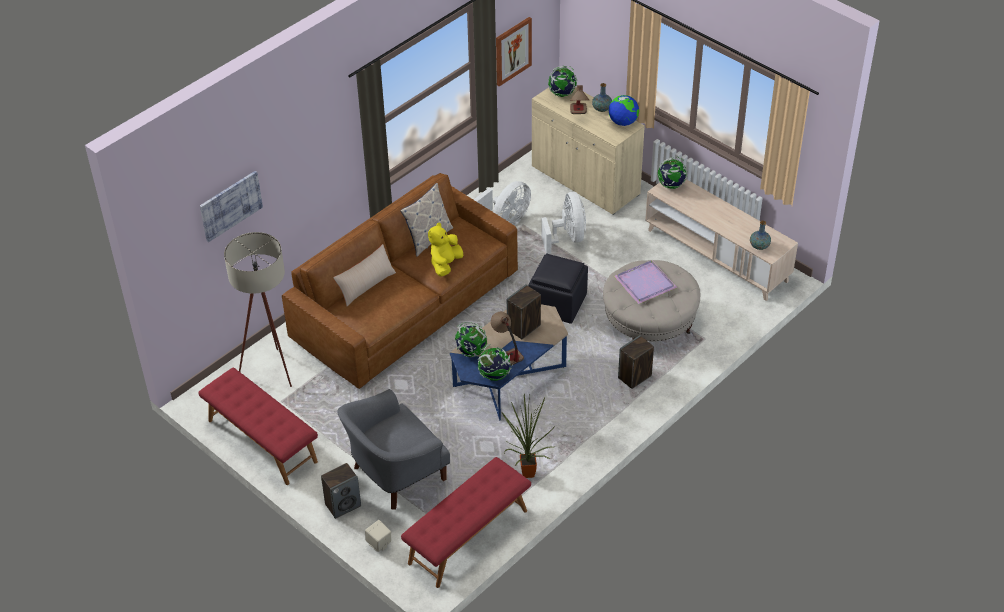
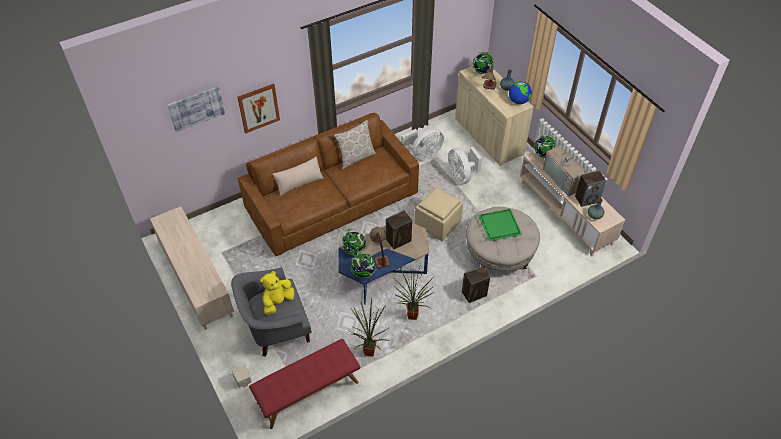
camera: 15 degrees right, 5 degrees up
(261, 441) = (196, 279): red bench -> beige tv stand
(273, 374) = (224, 231): beige floor lamp -> none
(343, 505) = (230, 343): speaker -> speaker (587, 199)
(445, 264) = (359, 179): yellow plush toy -> yellow plush toy (278, 302)
(512, 51) = (450, 33): picture -> picture (258, 108)
(558, 303) = (438, 224): black ottoman -> beige ottoman
(566, 422) = (412, 318): none -> potted plant
(567, 238) = (462, 176): white fan -> white fan turned 150 degrees clockwise
(644, 283) = (498, 225): purple tray -> green tray
(707, 210) = (563, 179): none -> television

